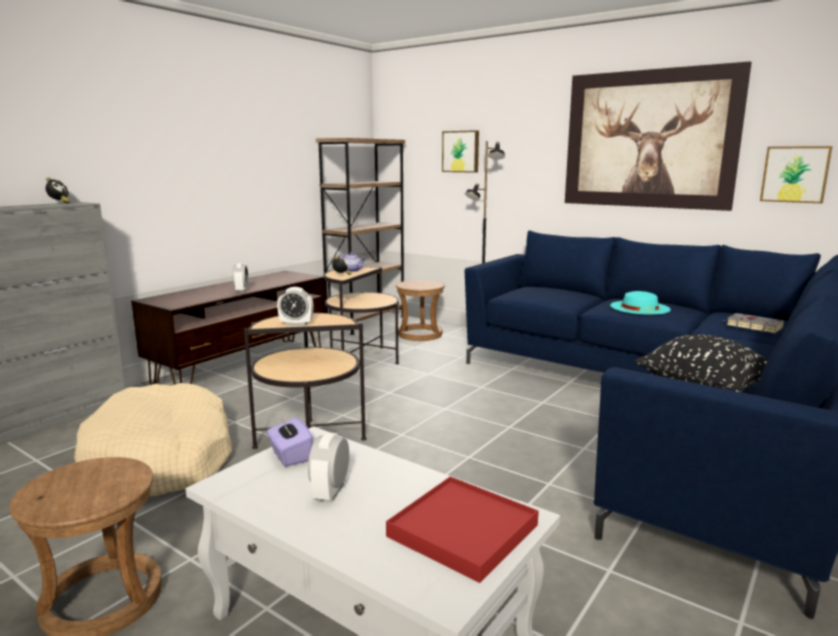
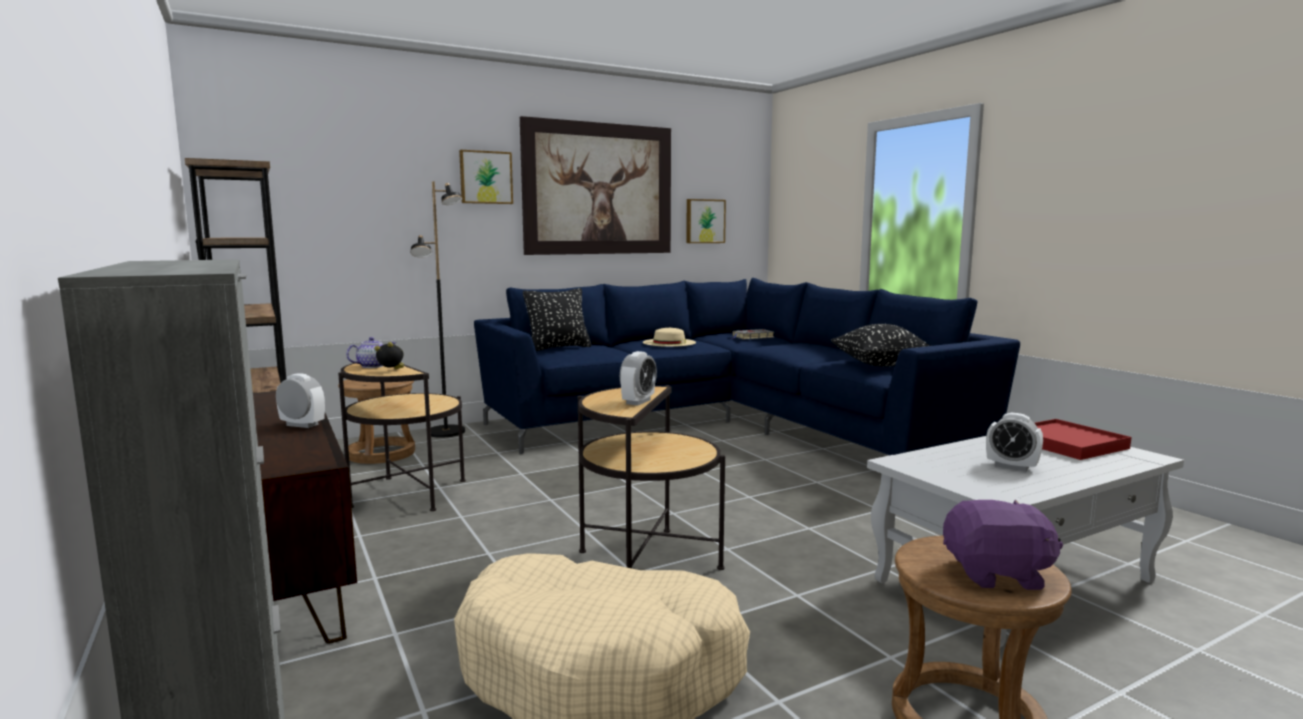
camera: 65 degrees left, 5 degrees down
(59, 203) = (152, 261): alarm clock -> none
(68, 492) = (997, 575): none -> purple plush toy
(290, 456) = (937, 472): purple tissue box -> none
(461, 151) = (372, 194): picture -> picture (485, 177)
(542, 289) = (558, 348): none -> black pillow
(639, 307) = (669, 342): turquoise hat -> beige hat

